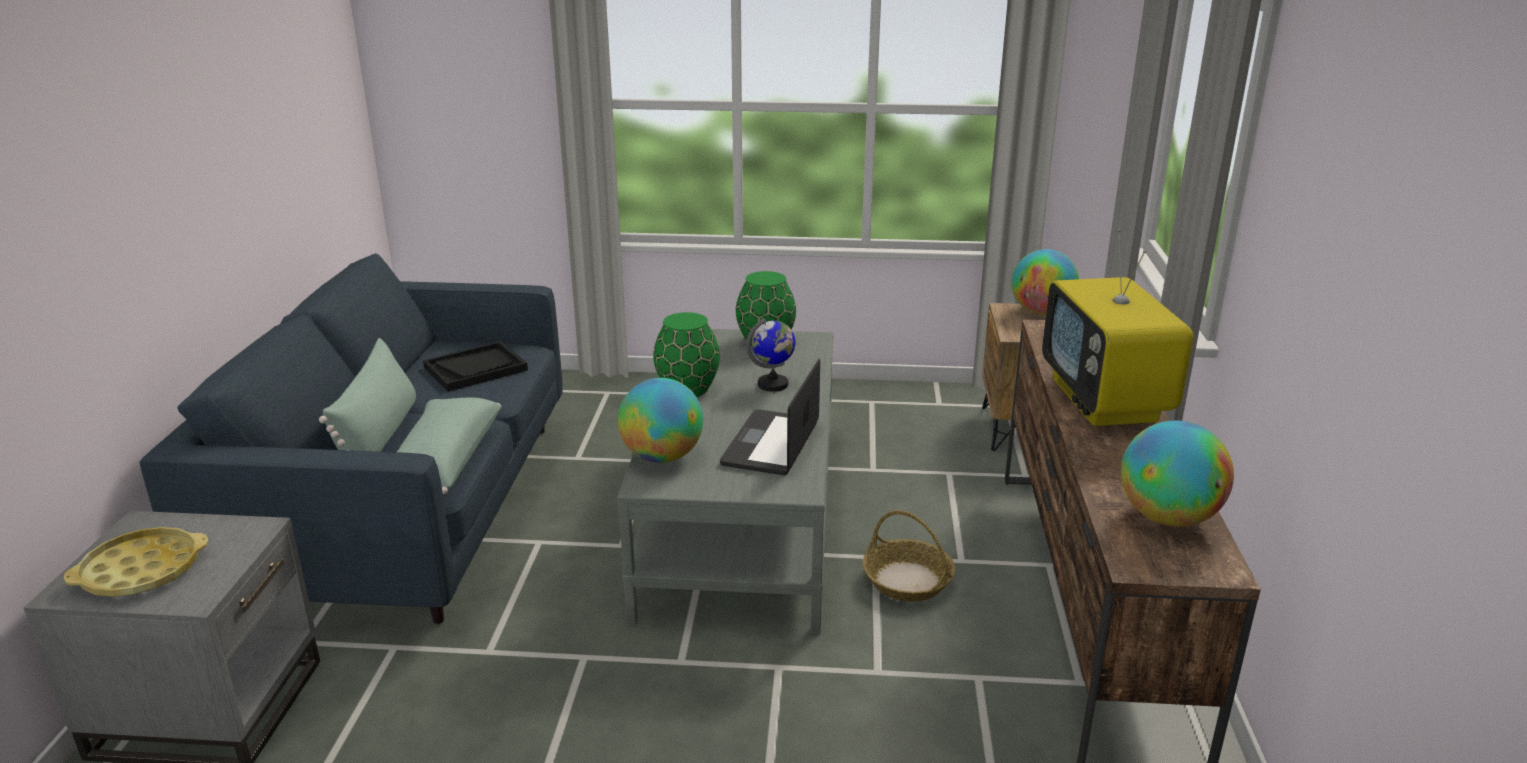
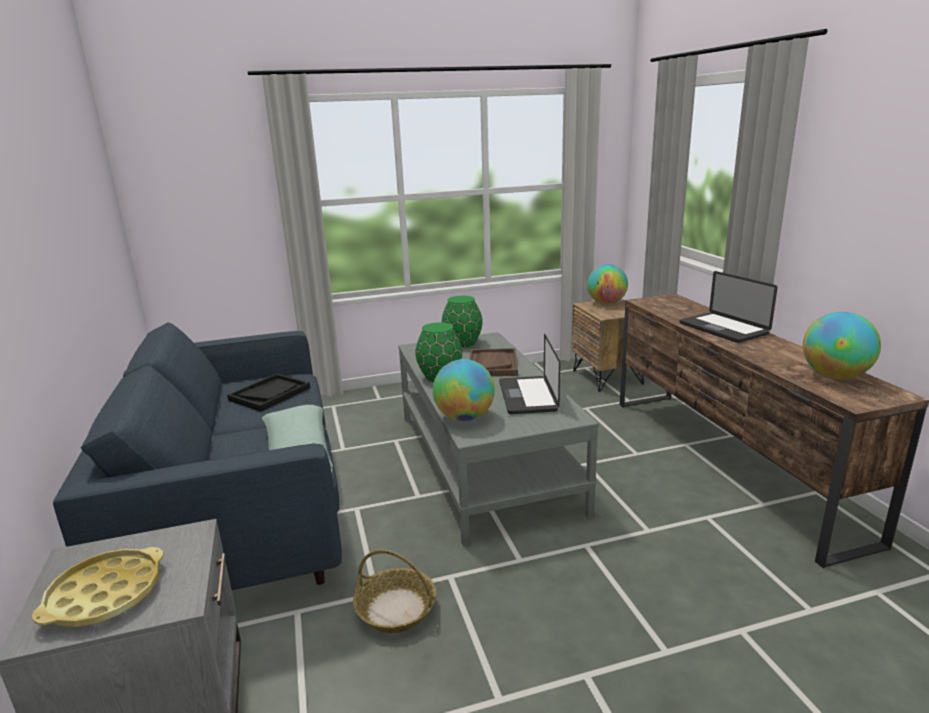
camera: 20 degrees left, 5 degrees down
(379, 436) = (230, 450): green pillow -> none
(773, 384) = (492, 364): globe -> brown tray
(906, 580) = (616, 472): basket -> basket (395, 609)
(1105, 401) = (723, 329): television -> laptop

